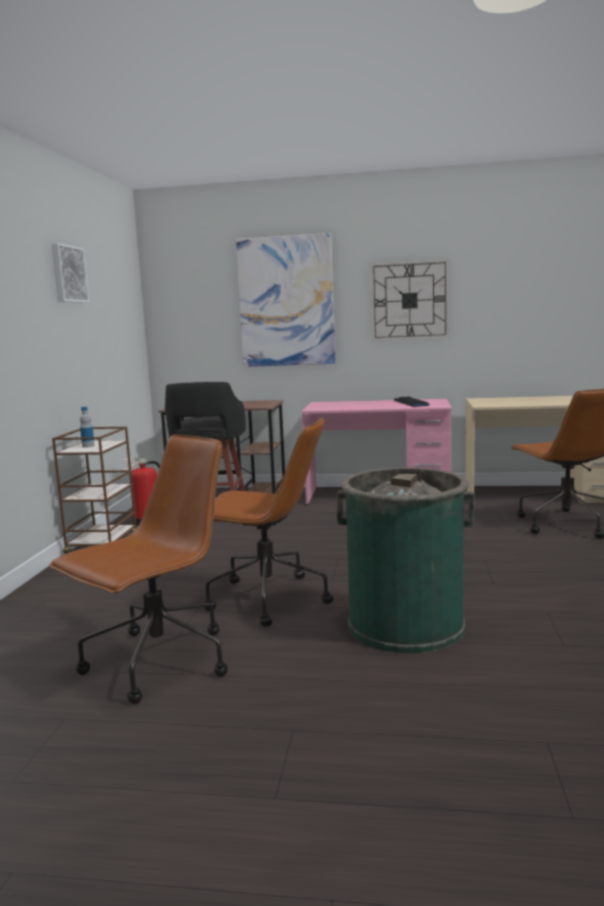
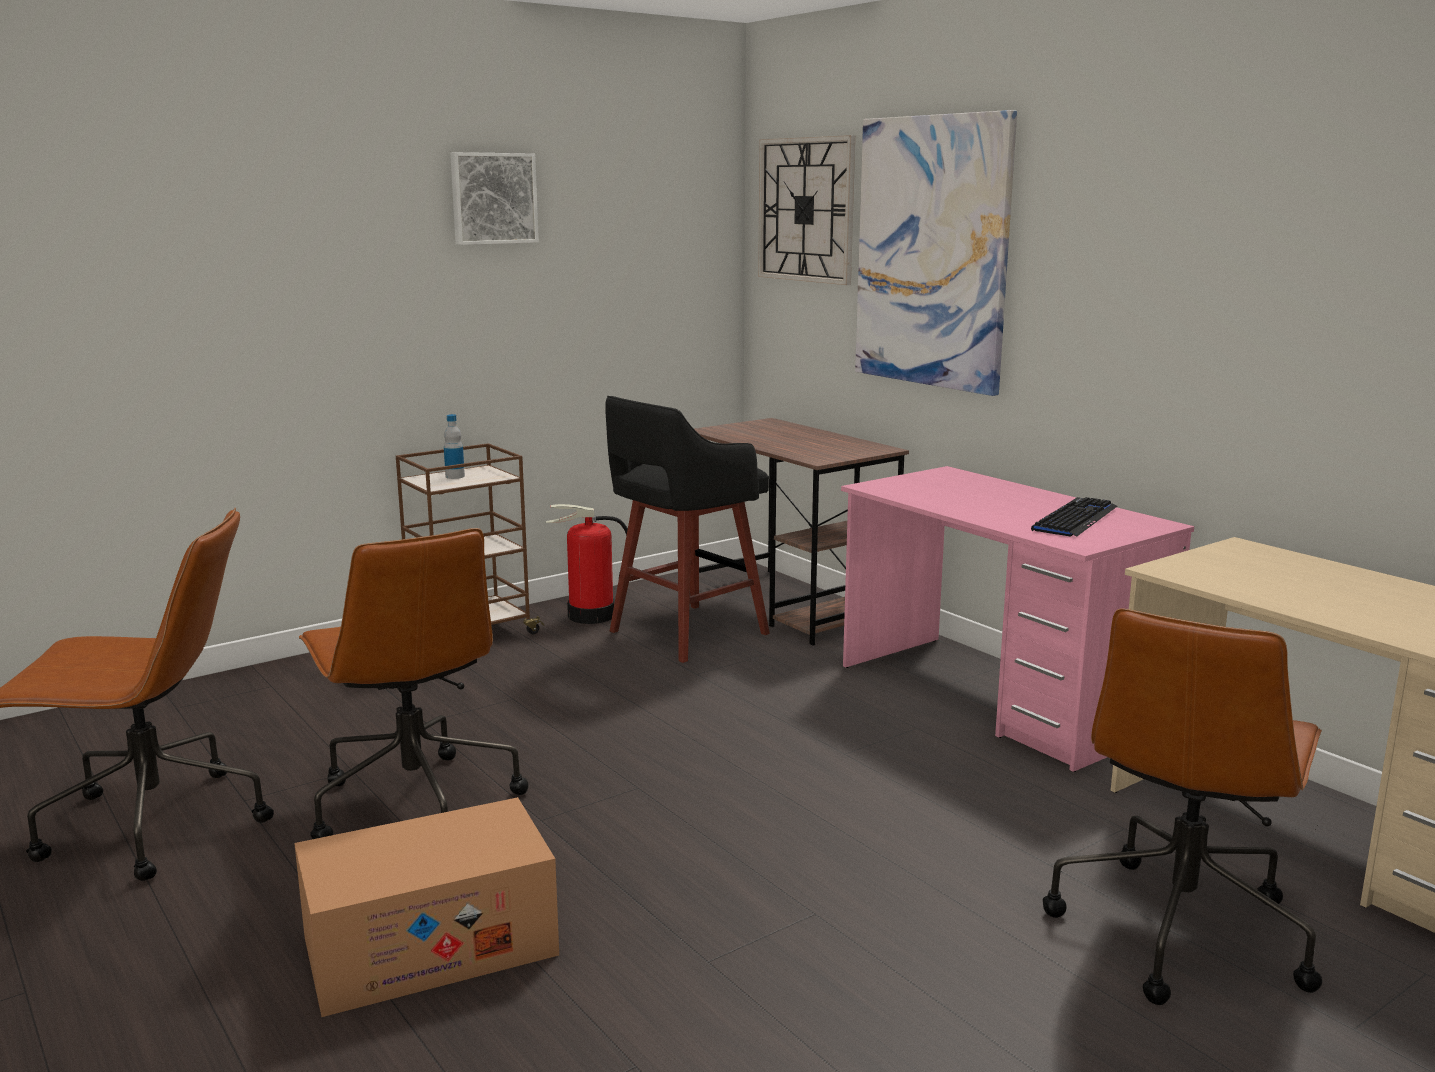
camera: 45 degrees right, 5 degrees up
(405, 625) = (430, 946): green trash can -> cardboard box
(409, 300) = (1149, 277): wall clock -> wall clock (806, 210)

